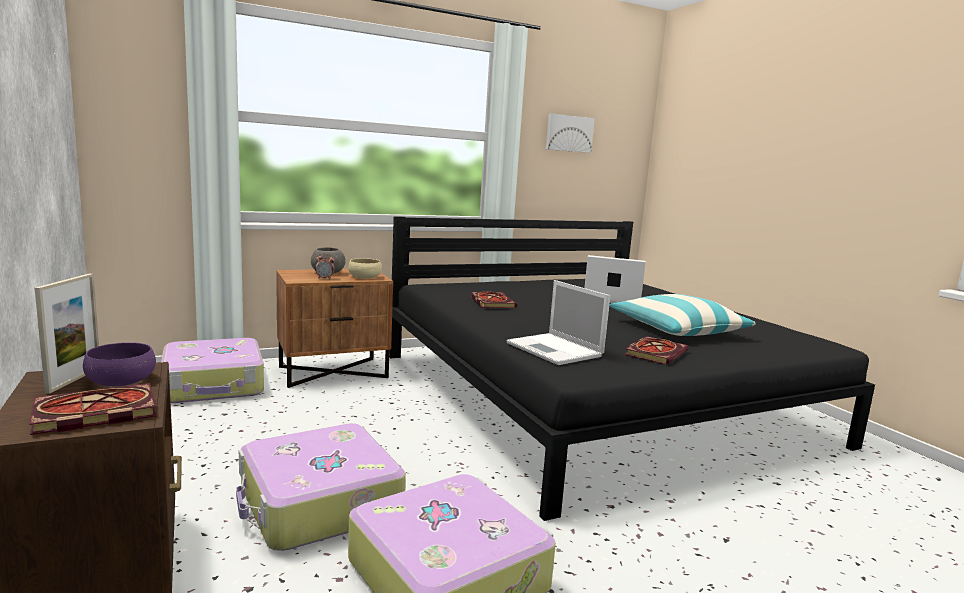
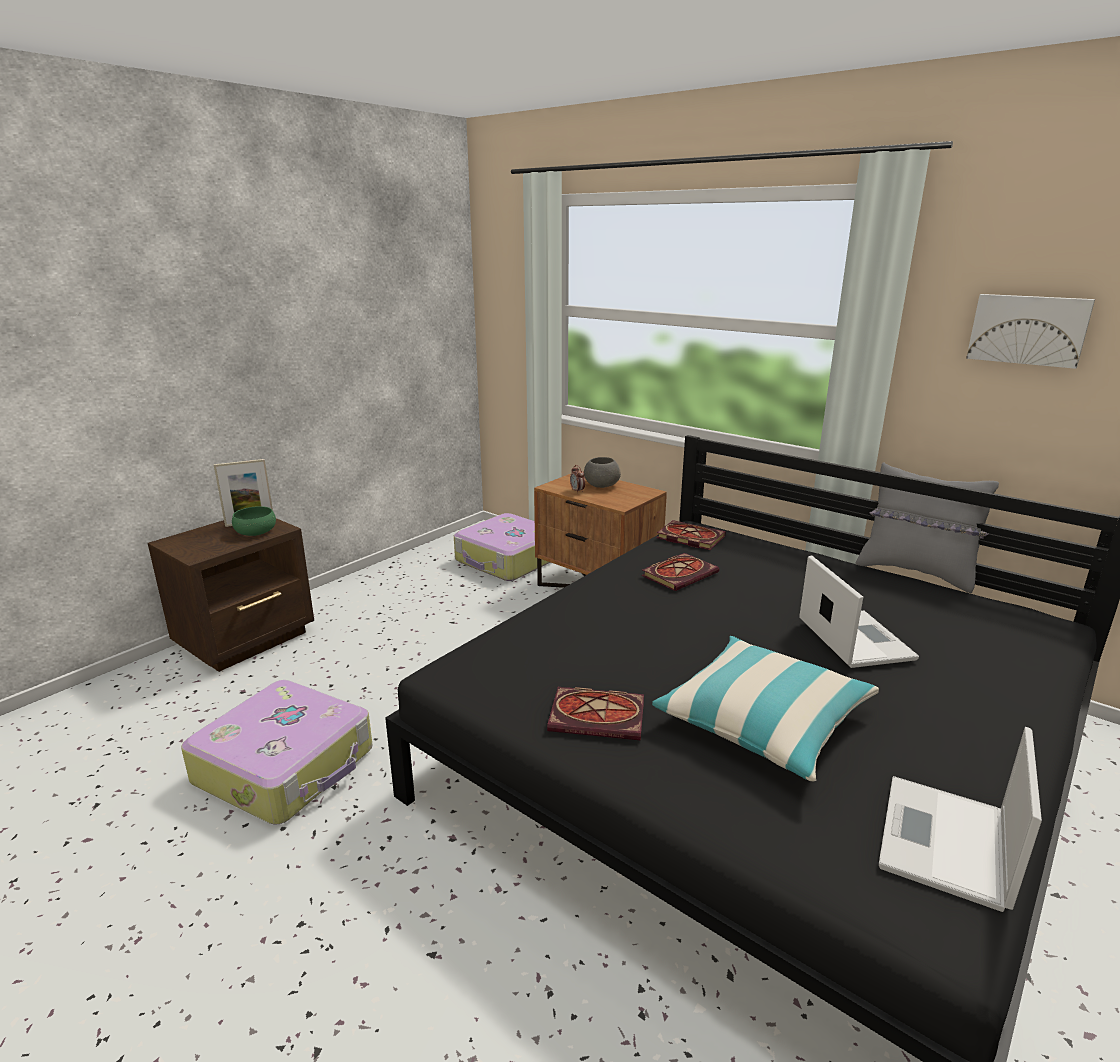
camera: 65 degrees right, 10 degrees up
(92, 413) = (199, 545): book -> book (688, 538)
(121, 380) = (256, 531): purple bowl -> green bowl
(319, 503) = (355, 675): suitcase -> none
(365, 277) = (614, 500): beige bowl -> none
(548, 277) = (915, 572): none -> grey pillow
(555, 350) = (521, 649): laptop -> laptop (946, 843)

